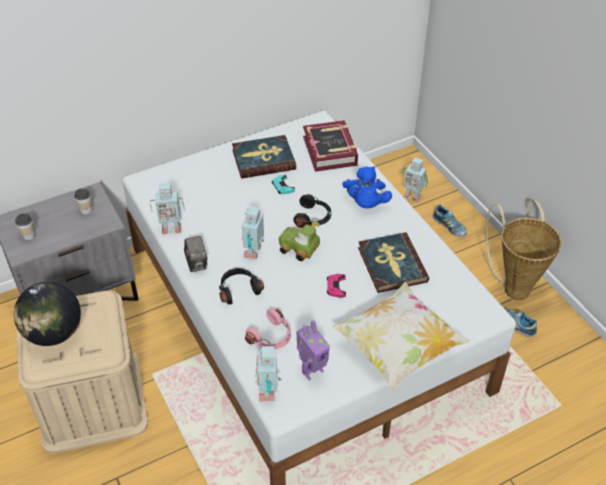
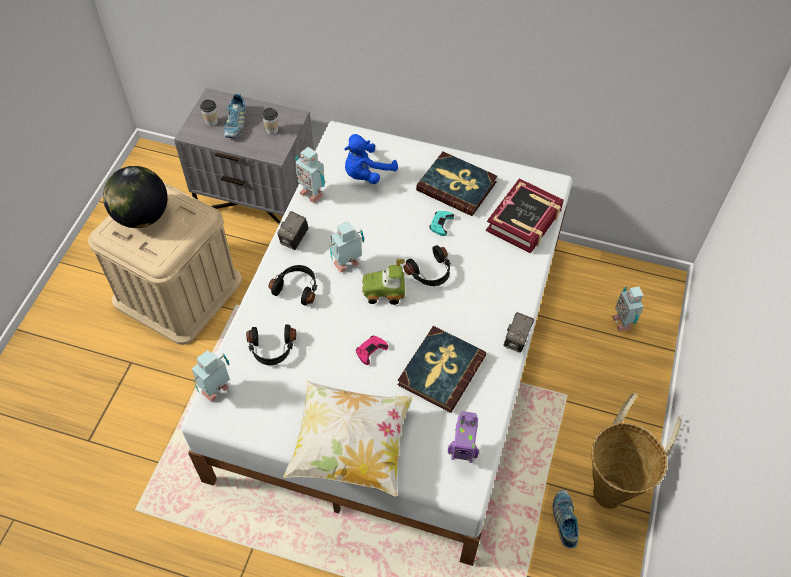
camera: 45 degrees right, 10 degrees up
(271, 337) = (272, 349): pink headphones -> black headphones
(299, 249) = (384, 291): toy car -> toy car turned 75 degrees counterclockwise
(311, 370) = (266, 404): toy robot -> toy robot (462, 453)
(365, 203) = (492, 295): blue plush toy -> blue plush toy (366, 174)
(411, 216) = (516, 340): none -> camera
(449, 227) = (620, 380): shoe -> shoe (235, 124)

